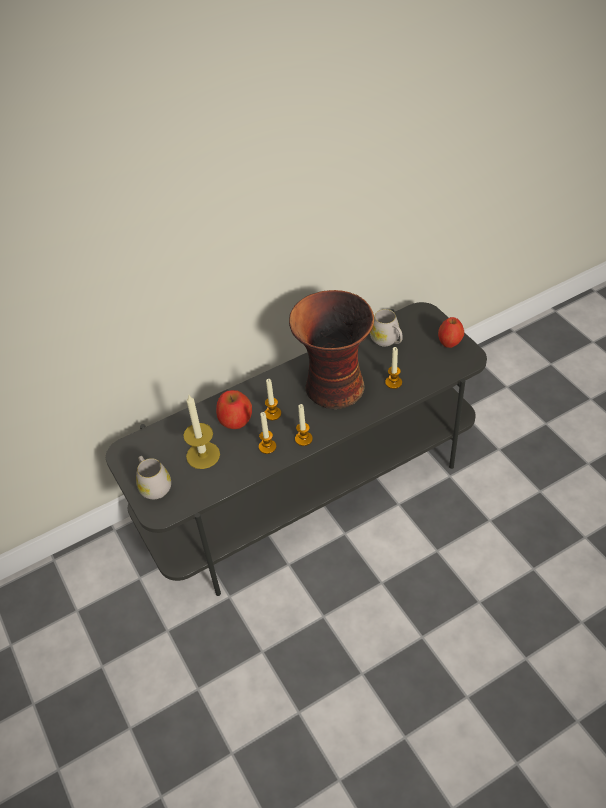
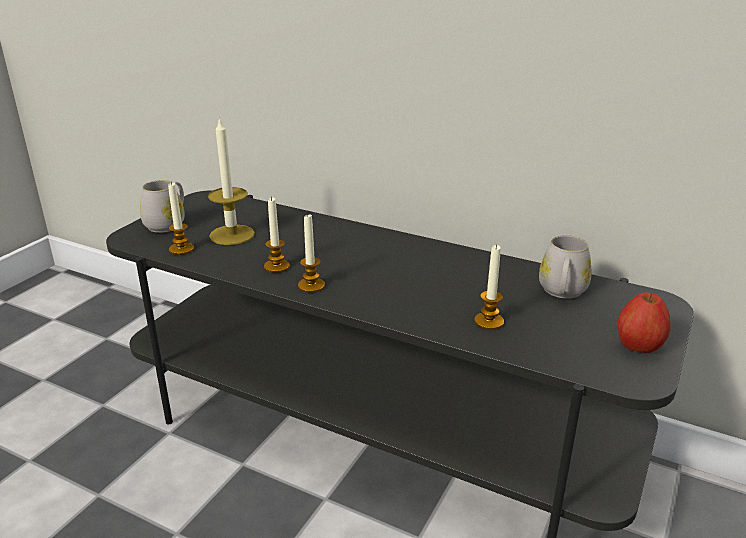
camera: 55 degrees right, 20 degrees down
(235, 419) = (303, 236): apple -> none
(272, 414) = (334, 254): candle -> candle (181, 249)
(333, 389) = (421, 280): vase -> none

